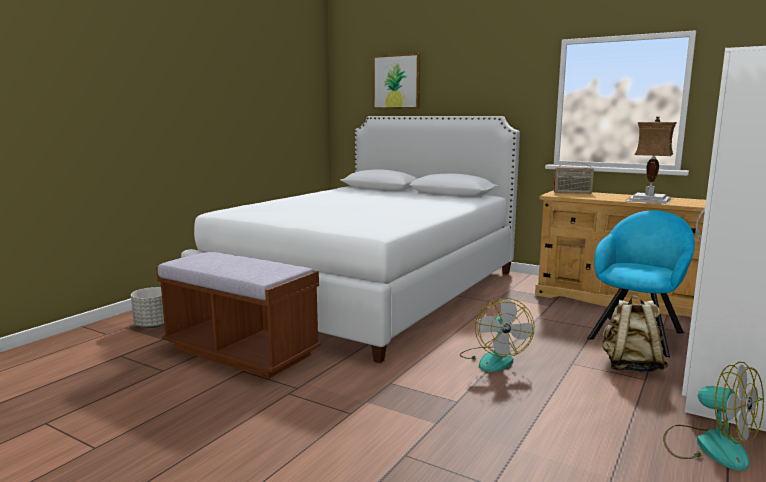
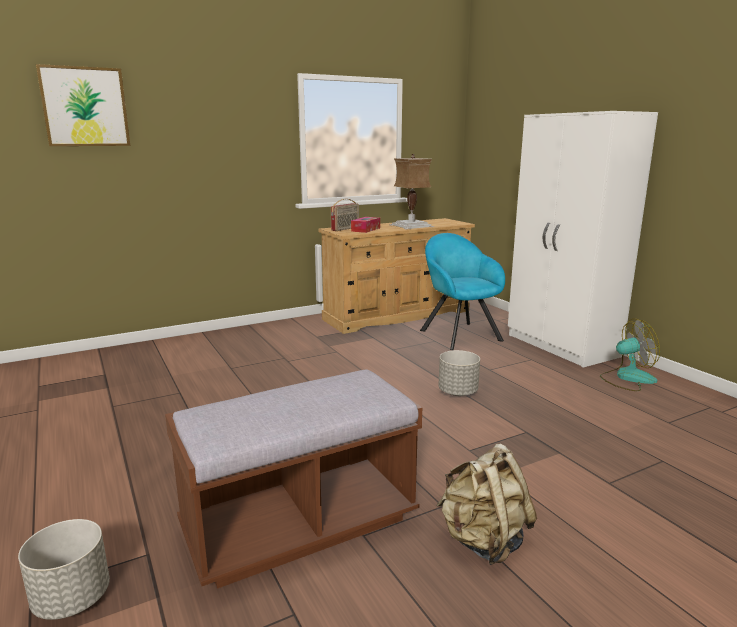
camera: 60 degrees left, 5 degrees up
(368, 291) = (214, 392): white bed -> none
(493, 359) = (458, 392): fan -> grey planter
(586, 195) = (365, 229): none -> tissue box
(630, 366) = (509, 356): beige backpack -> beige backpack (483, 541)

